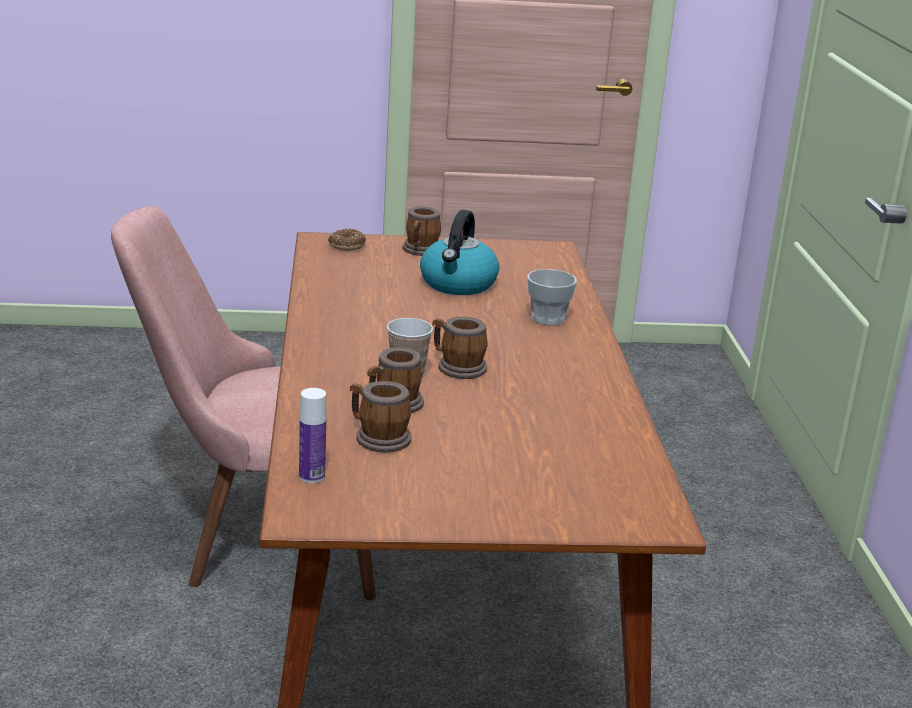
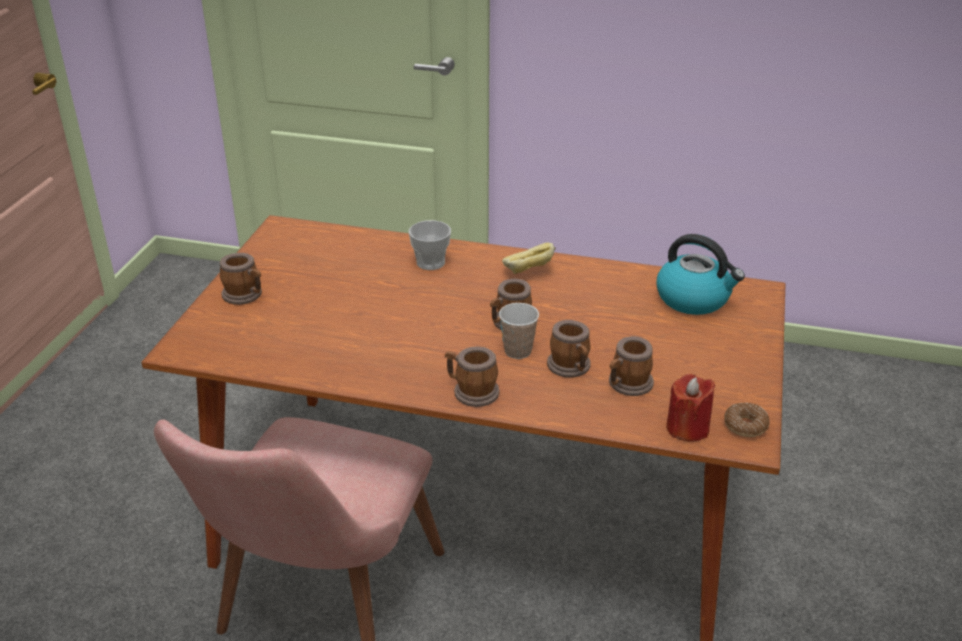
camera: 70 degrees left, 10 degrees up
(312, 476) = (687, 428): bottle -> red candle
(321, 359) = (471, 392): none -> mug
(347, 246) = (206, 336): donut -> donut (745, 425)
(458, 284) = (338, 290): kettle -> kettle (694, 299)
(570, 369) = (528, 273): none -> bread

